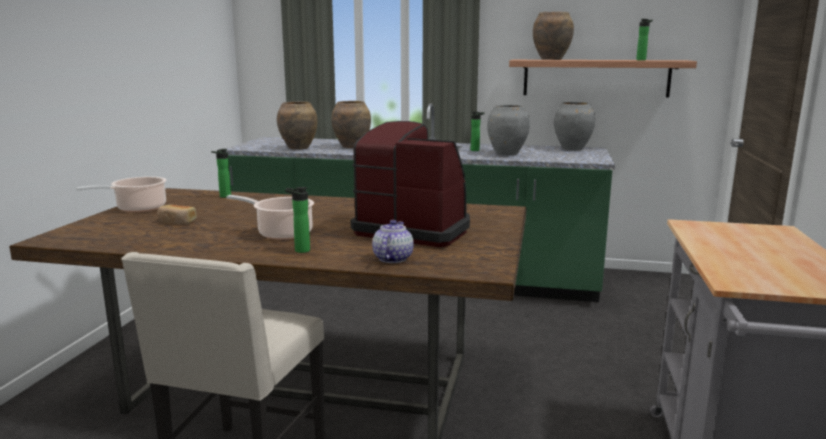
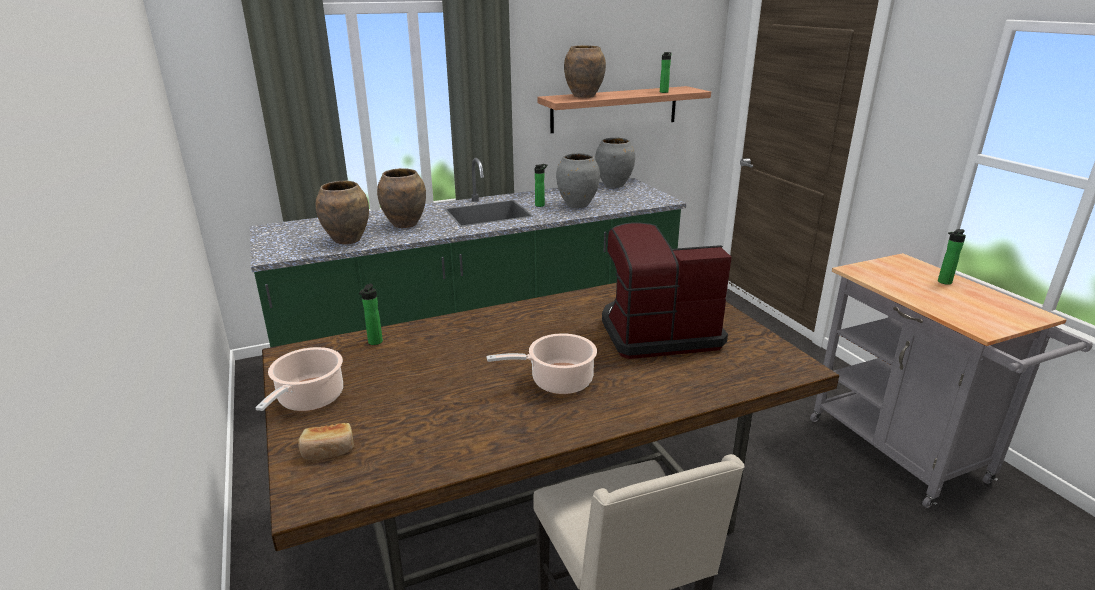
camera: 35 degrees left, 10 degrees up
(177, 222) = (409, 405): bread -> bread (328, 451)
(300, 250) = (622, 400): bottle -> bottle (943, 282)
(392, 258) = (713, 379): teapot -> none

